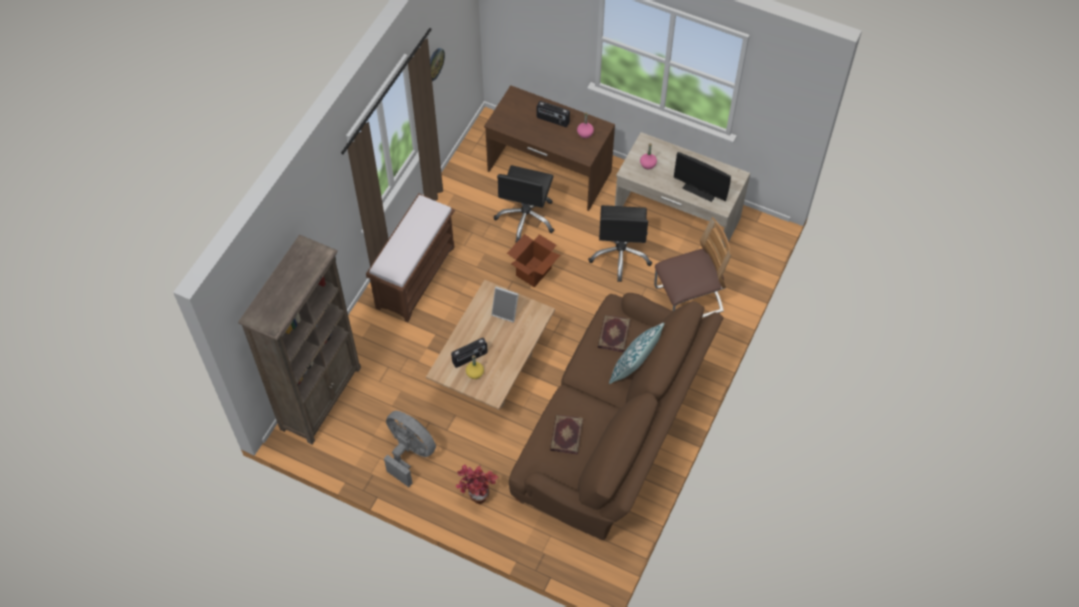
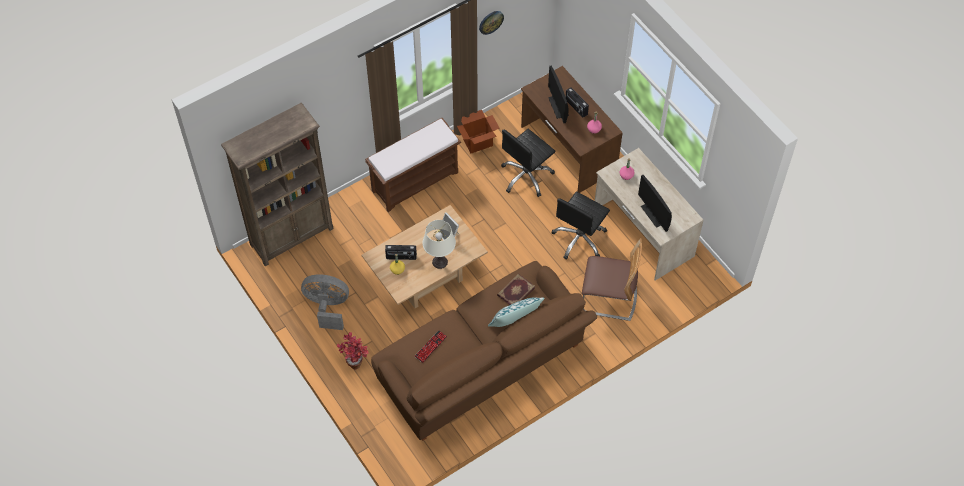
camera: 30 degrees right, 0 degrees up
(409, 453) = (327, 307): grey fan -> grey fan turned 60 degrees counterclockwise
(513, 343) = (439, 262): none -> white table lamp
(533, 271) = (505, 219): cardboard box -> cardboard box (478, 142)
(534, 127) = (558, 106): none -> monitor
(566, 435) = (430, 347): book -> keyboard

